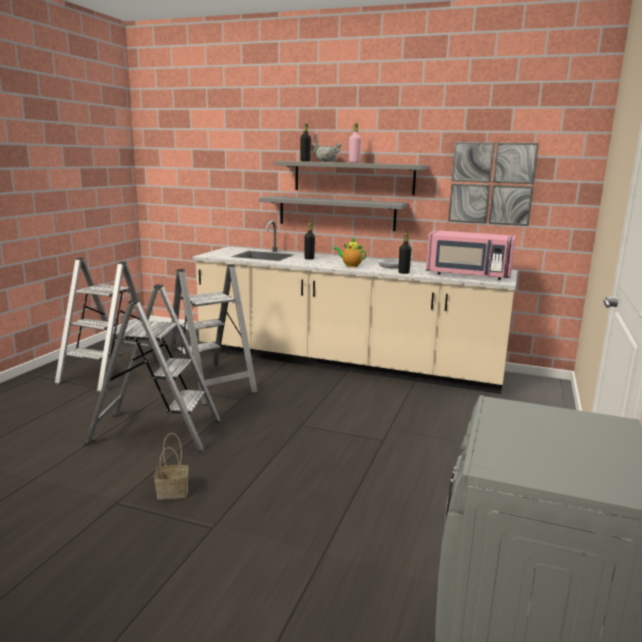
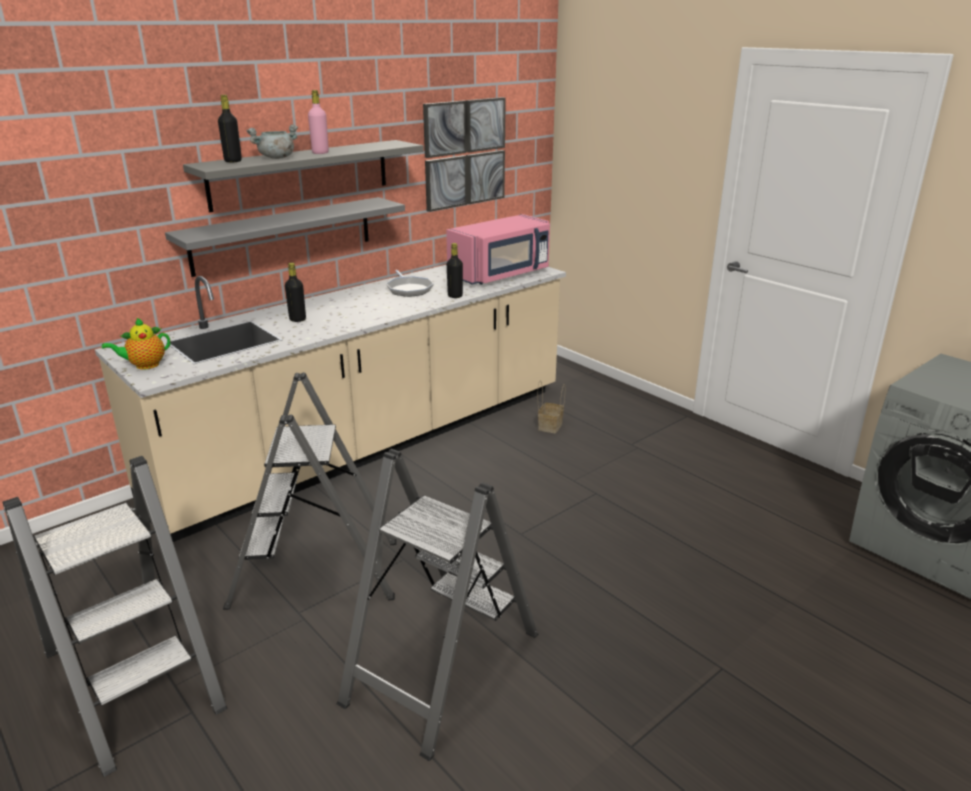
camera: 60 degrees left, 10 degrees up
(174, 491) = (628, 683): basket -> basket (550, 426)
(350, 265) = (379, 309): teapot -> teapot (144, 365)

